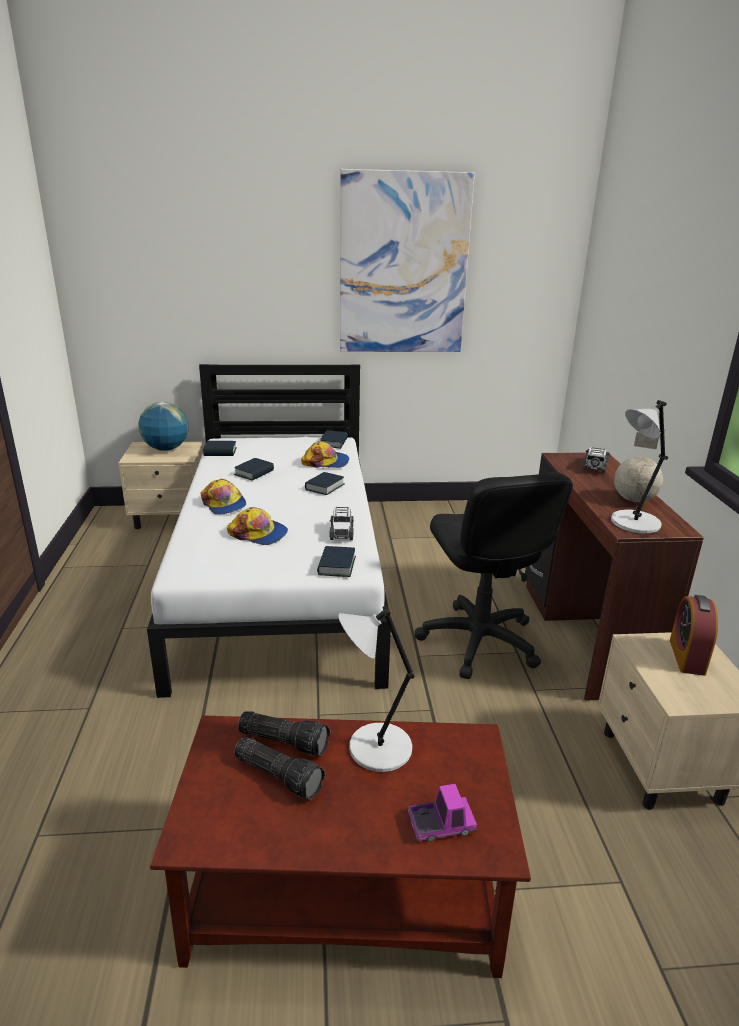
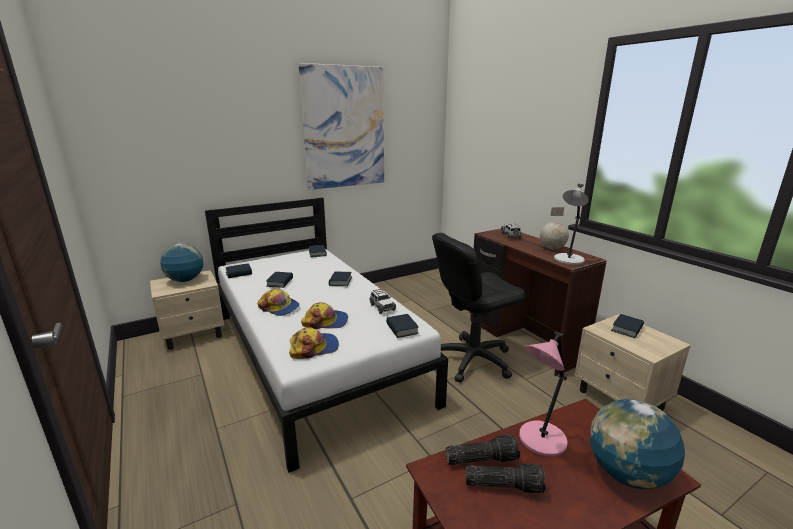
camera: 25 degrees left, 5 degrees down
(326, 462) = (325, 266): cap -> cap (314, 348)
(376, 749) = (541, 440): grey table lamp -> pink table lamp
(441, 825) = (627, 474): toy truck -> globe
(479, 641) = (472, 360): black office chair -> black office chair turned 105 degrees clockwise
(687, 656) = (627, 329): alarm clock -> book

